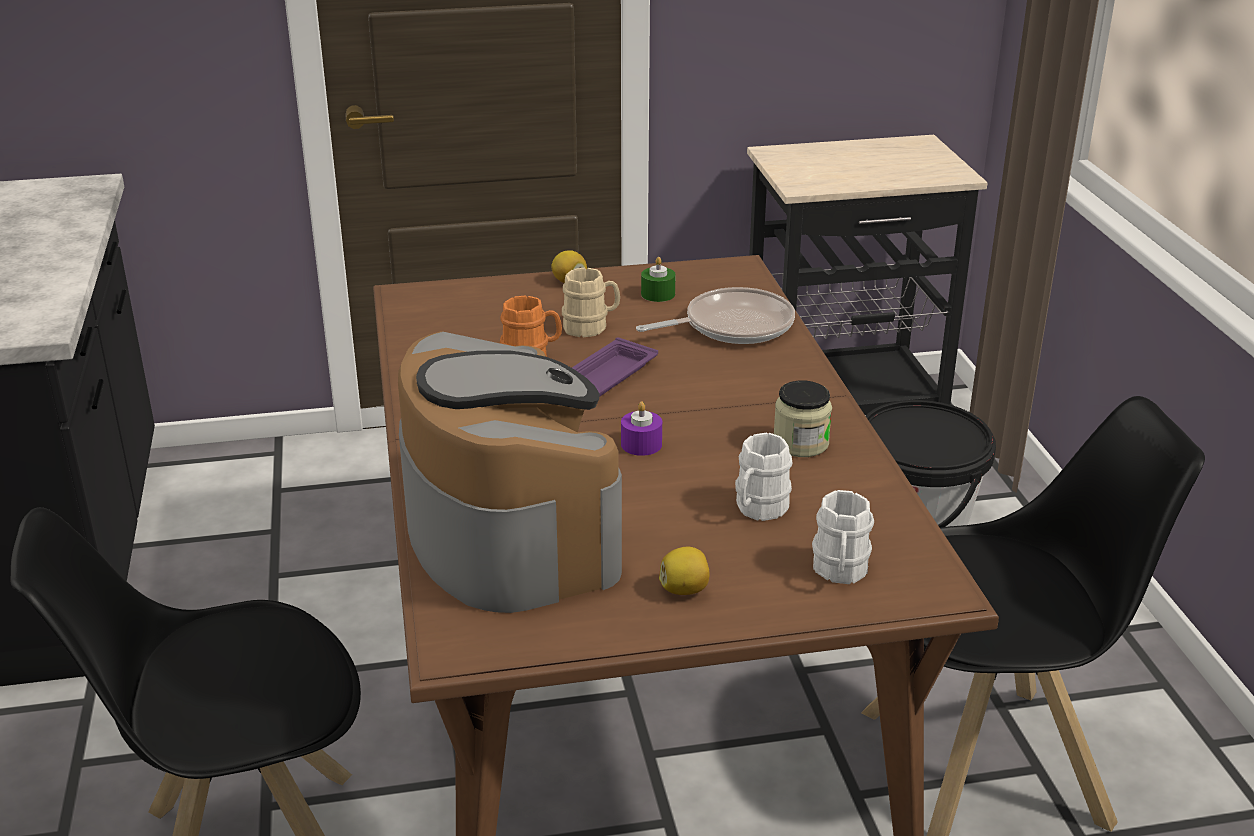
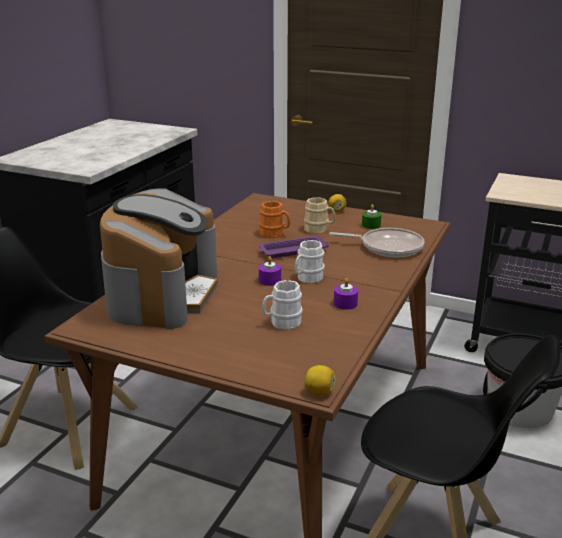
camera: 35 degrees right, 5 degrees down
(685, 589) = (199, 341): lemon -> lemon (319, 392)
(800, 443) = (345, 303): jar -> purple candle
(839, 572) = (279, 361): white mug -> white mug (307, 278)

